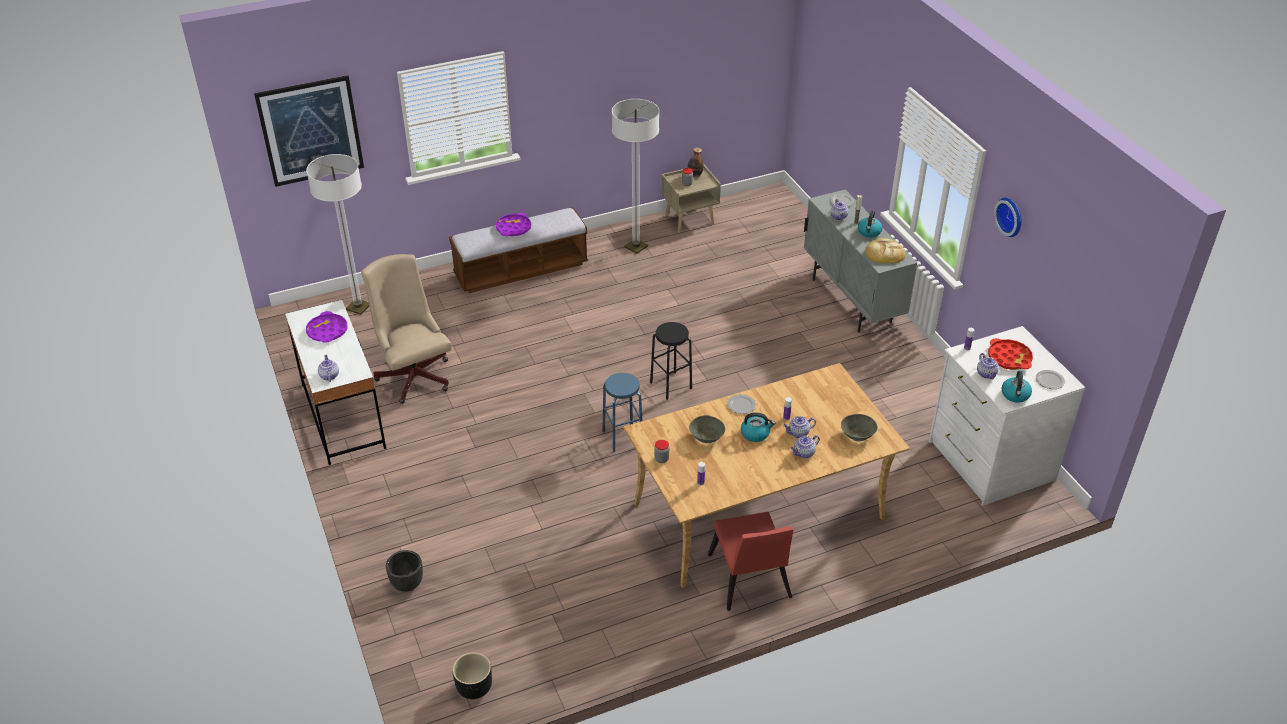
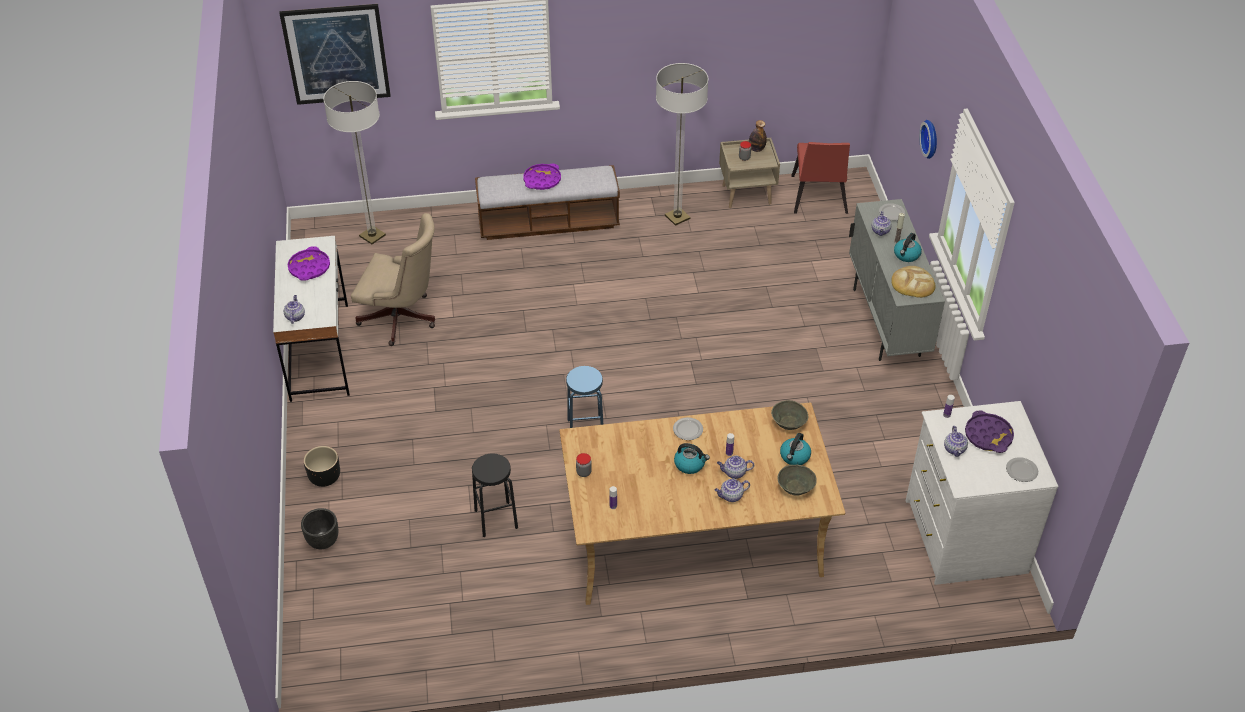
camera: 15 degrees right, 5 degrees up
(414, 374) = (402, 319): beige office chair -> beige office chair turned 120 degrees clockwise
(474, 687) = (351, 660): black planter -> black planter (325, 477)
(671, 385) = (656, 382): black stool -> black stool (496, 519)
(707, 437) = (638, 457): grey bowl -> grey bowl (789, 423)
(749, 581) = (656, 613): red chair -> red chair (818, 198)
(1009, 358) = (988, 435): red tray -> purple tray
(1011, 216) = (1024, 281): wall clock -> wall clock (931, 139)
(1015, 395) = (975, 480): kettle -> kettle (794, 457)

